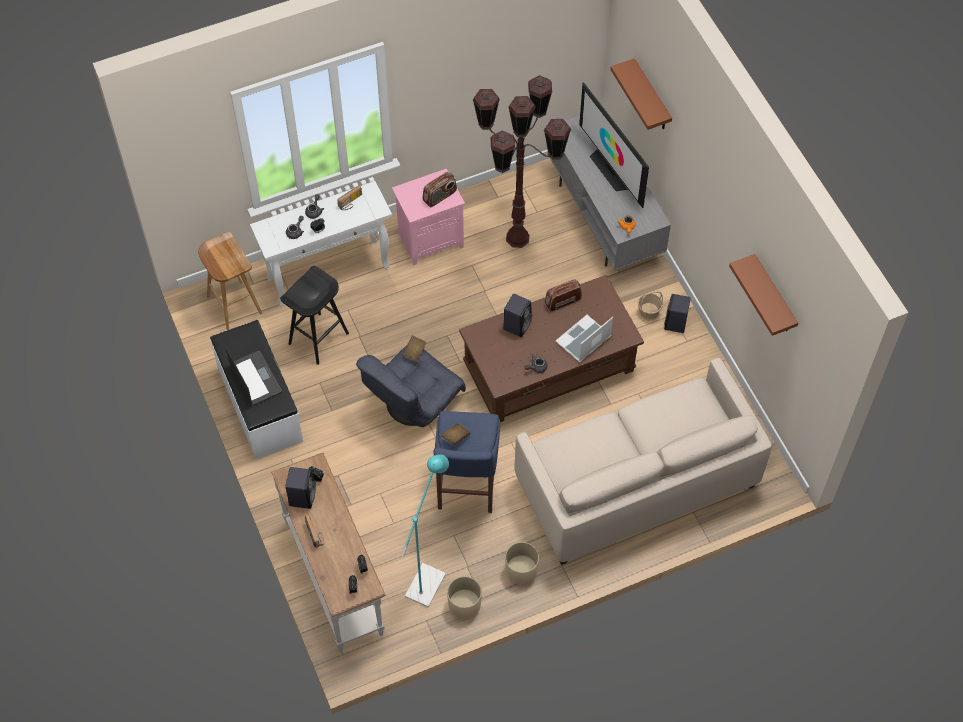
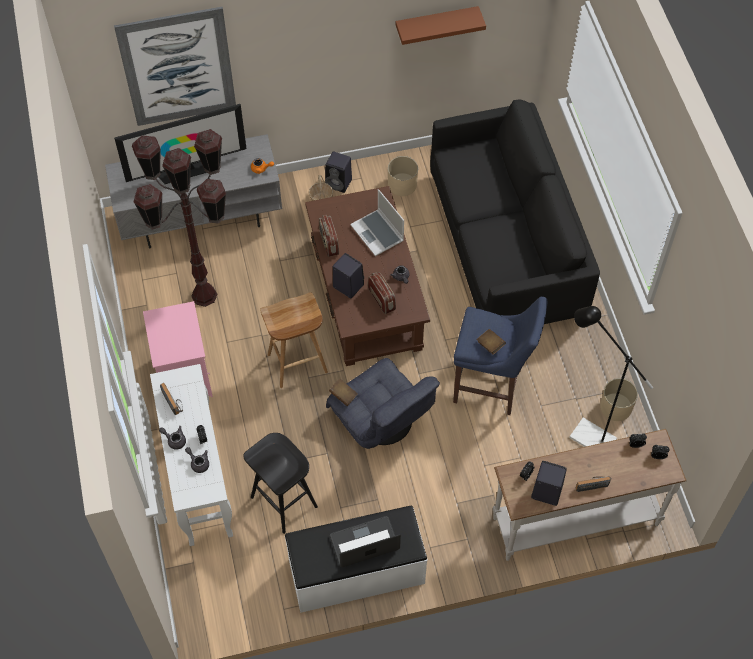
camera: 80 degrees left, 0 degrees up
(233, 305) = (217, 587): brown stool -> brown stool (297, 364)
(429, 578) = (585, 434): turquoise floor lamp -> black floor lamp
(440, 196) = (179, 322): radio -> radio (381, 299)
(521, 570) = (585, 353): beige planter -> beige planter (402, 185)
(635, 483) = (506, 246): beige sofa -> black sofa
(652, 97) = (178, 67): brown shelf -> picture

